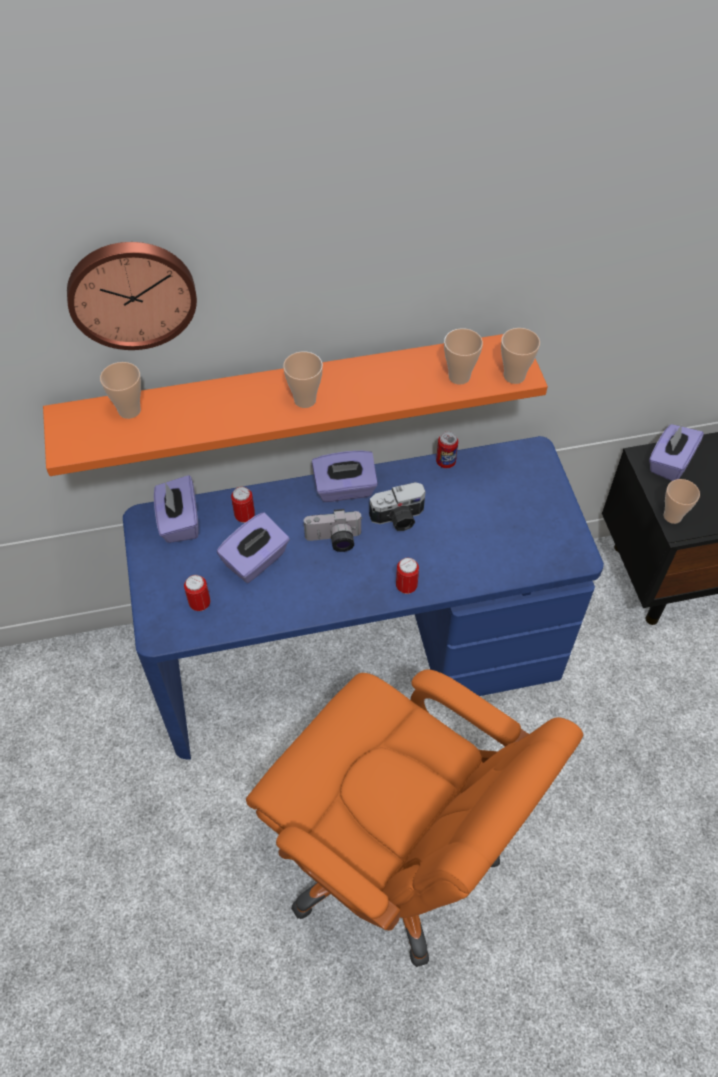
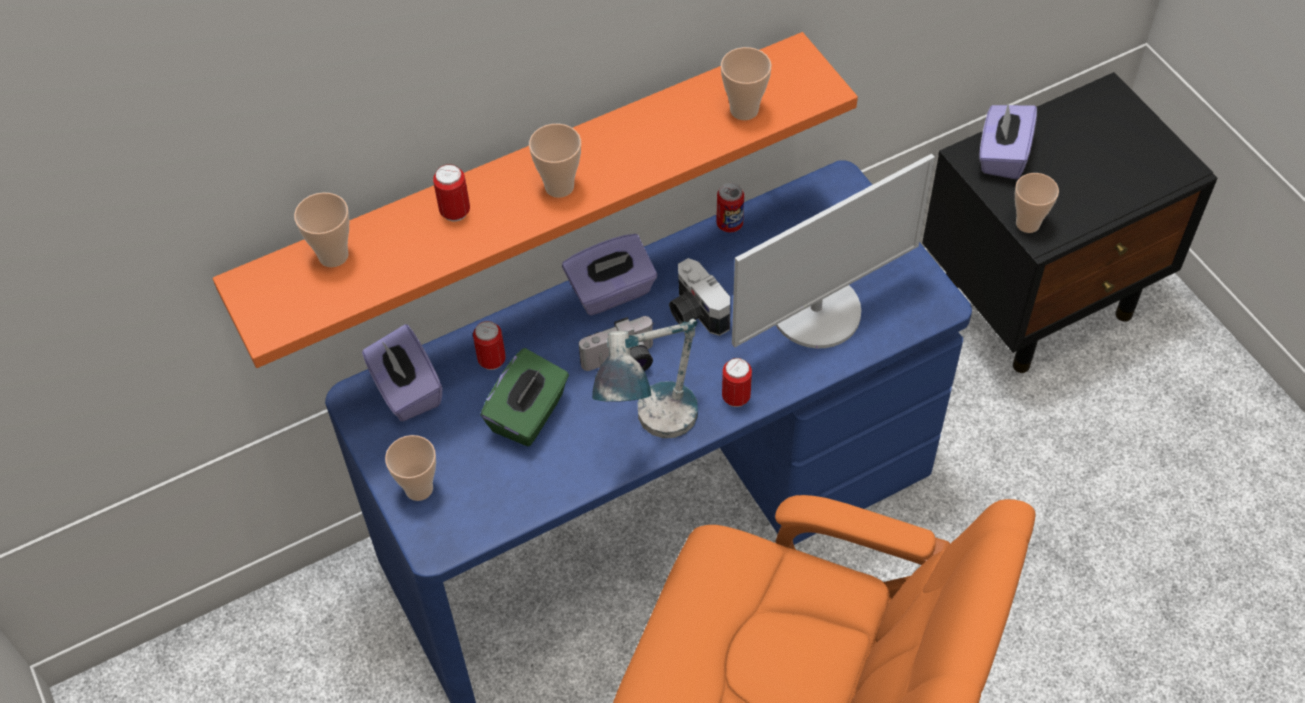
camera: 15 degrees left, 0 degrees up
(131, 293) = (323, 100): wall clock -> none
(200, 604) = (475, 490): can -> can (455, 212)
(256, 560) = (528, 414): purple tissue box -> green tissue box
(338, 596) = (652, 432): none -> table lamp
(398, 518) = (695, 313): camera -> camera turned 90 degrees clockwise
(487, 540) = (817, 311): none -> monitor
(514, 376) = (812, 93): cup -> cup (419, 488)

